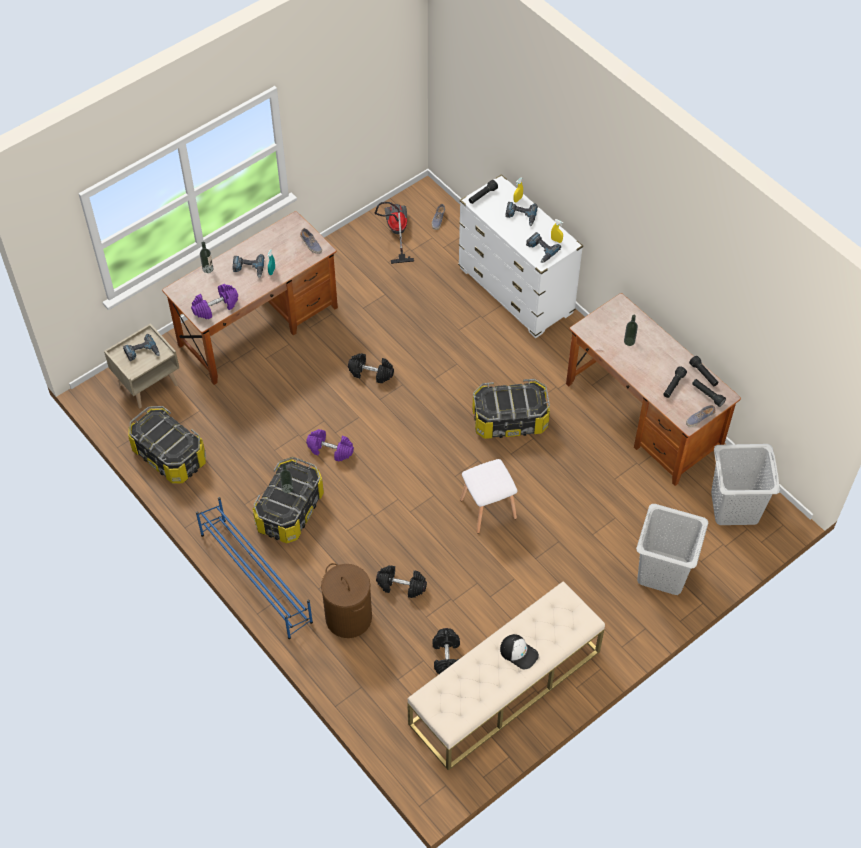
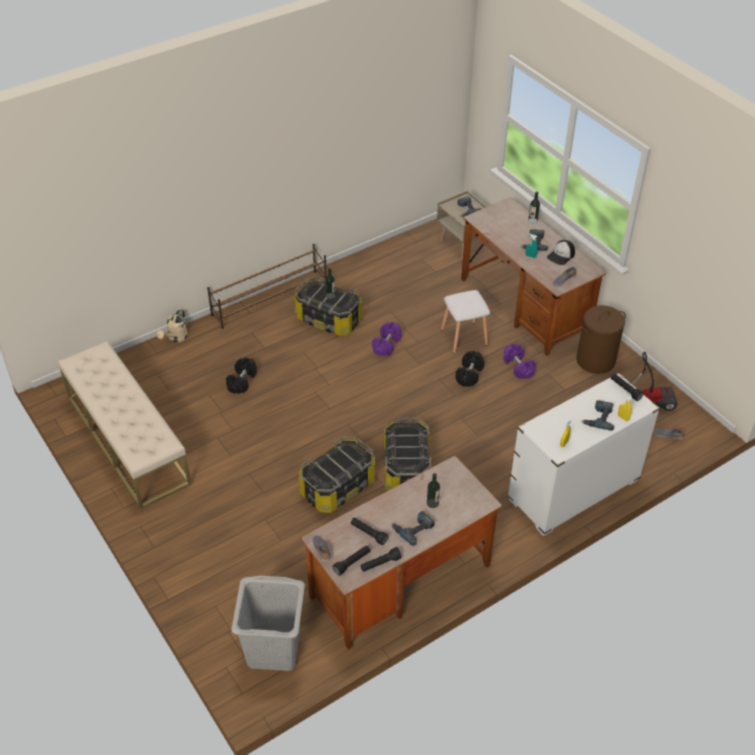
camera: 95 degrees right, 10 degrees down
(170, 455) = (392, 256): storage box -> storage box (338, 487)
(215, 307) = (489, 224): purple dumbbell -> purple dumbbell (518, 367)
(255, 577) = (270, 299): blue shoe rack -> brown shoe rack
(333, 671) = (175, 338): none -> beige watering can
(348, 617) = (221, 348): brown laundry basket -> brown laundry basket (595, 360)
(446, 657) = (167, 404): black dumbbell -> none
(487, 509) = (307, 444): white stool -> white stool (463, 336)
(519, 652) = (121, 408): cap -> cap (561, 256)
(540, 250) = (549, 429): power drill -> power drill (413, 528)
(663, 572) = (210, 571): grey laundry basket -> none

